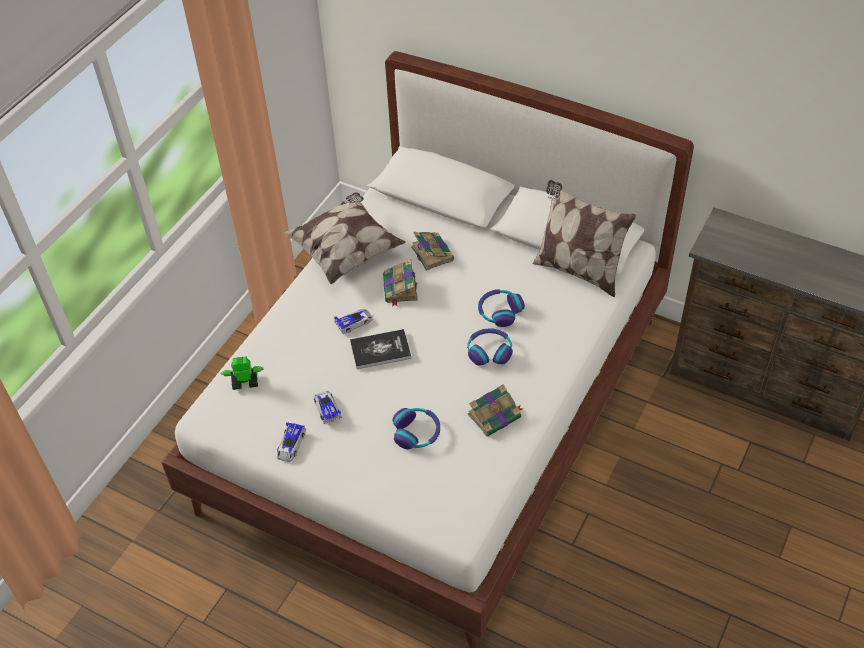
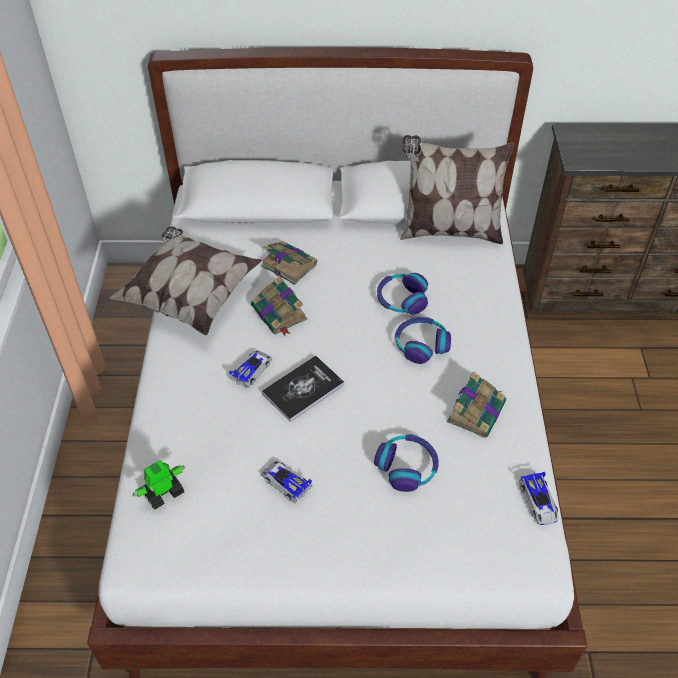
camera: 30 degrees left, 0 degrees up
(290, 445) = (269, 547): toy car -> toy car (538, 501)

